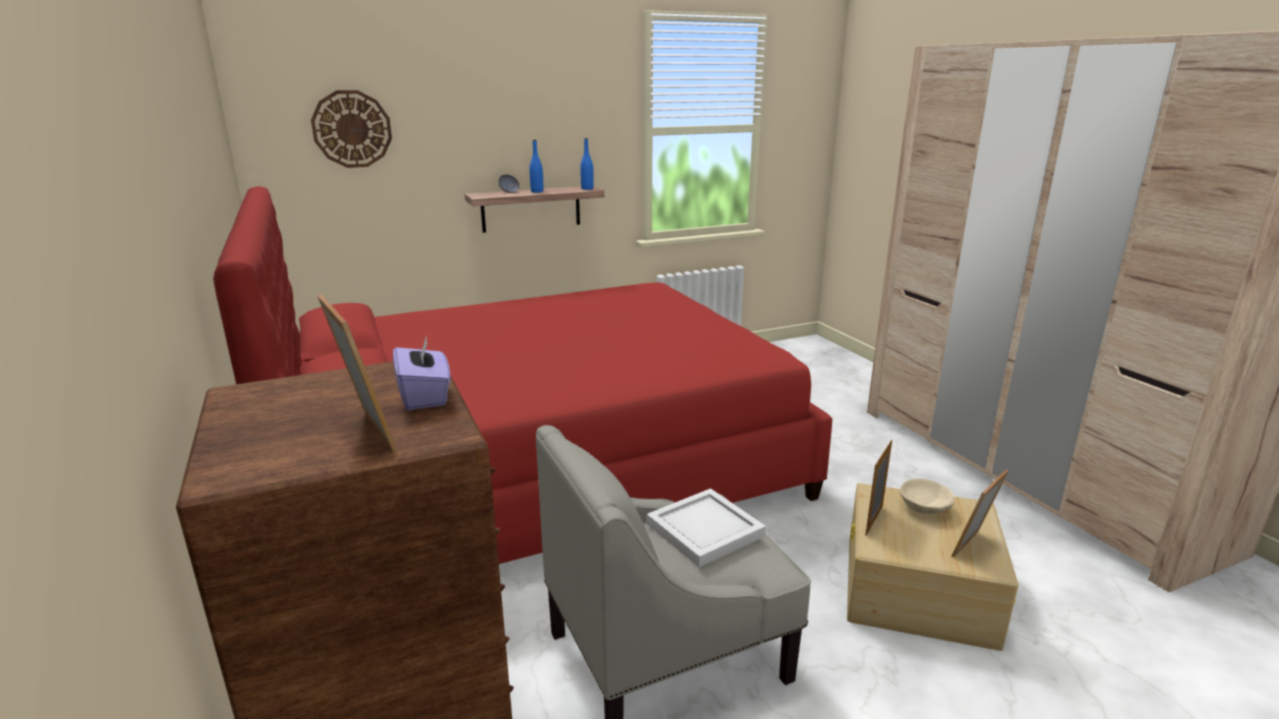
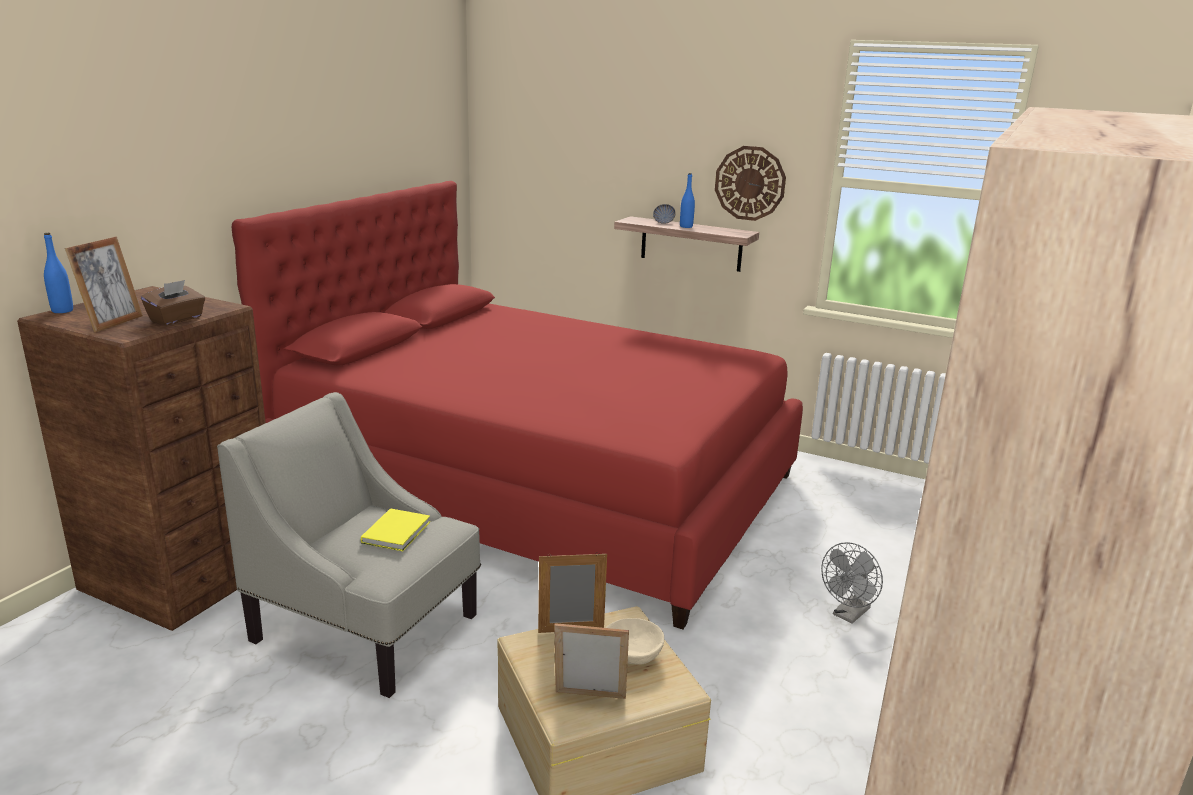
camera: 50 degrees right, 0 degrees up
(352, 129) = (548, 143): wall clock -> wall clock (750, 183)
(425, 396) = (177, 319): purple tissue box -> brown tissue box
(587, 189) = (737, 233): blue bottle -> blue bottle (62, 311)
(705, 529) = (398, 531): white tray -> yellow book
(854, 437) = (848, 615): none -> grey fan

